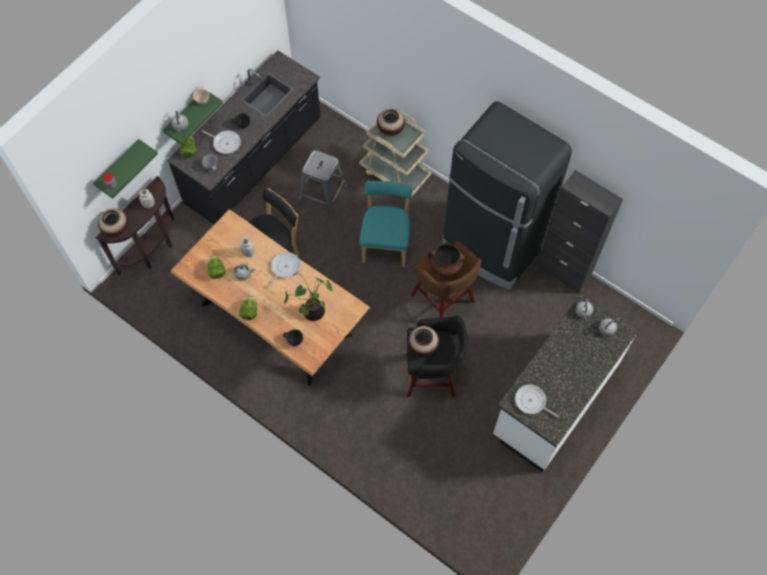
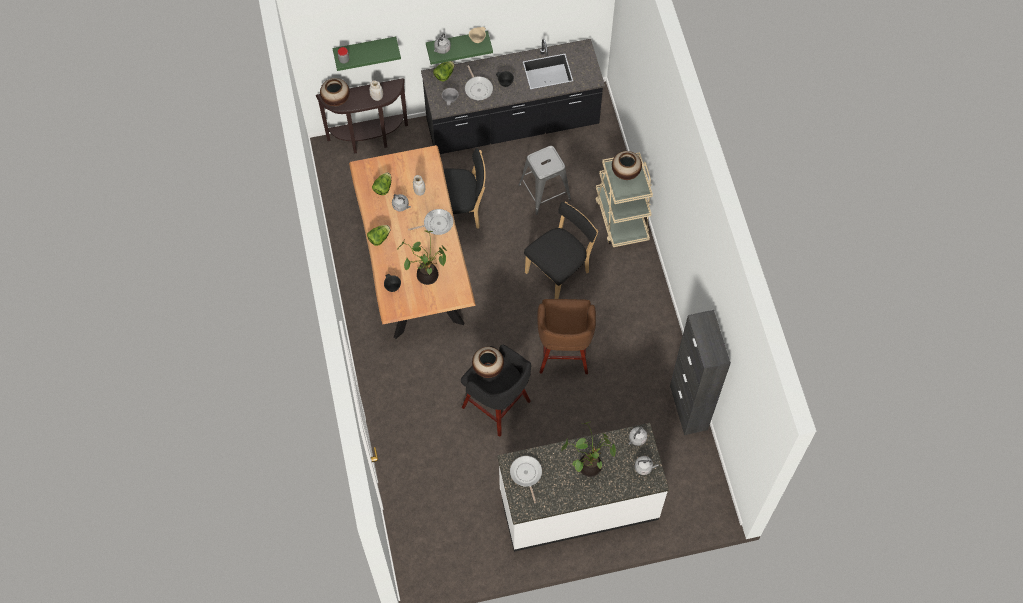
camera: 40 degrees right, 0 degrees up
(386, 243) = (559, 270): turquoise chair -> black chair
(445, 266) = (566, 319): brown cooking pot -> none
(491, 247) = (645, 340): black fridge -> none
(568, 358) = (588, 464): none -> potted plant

